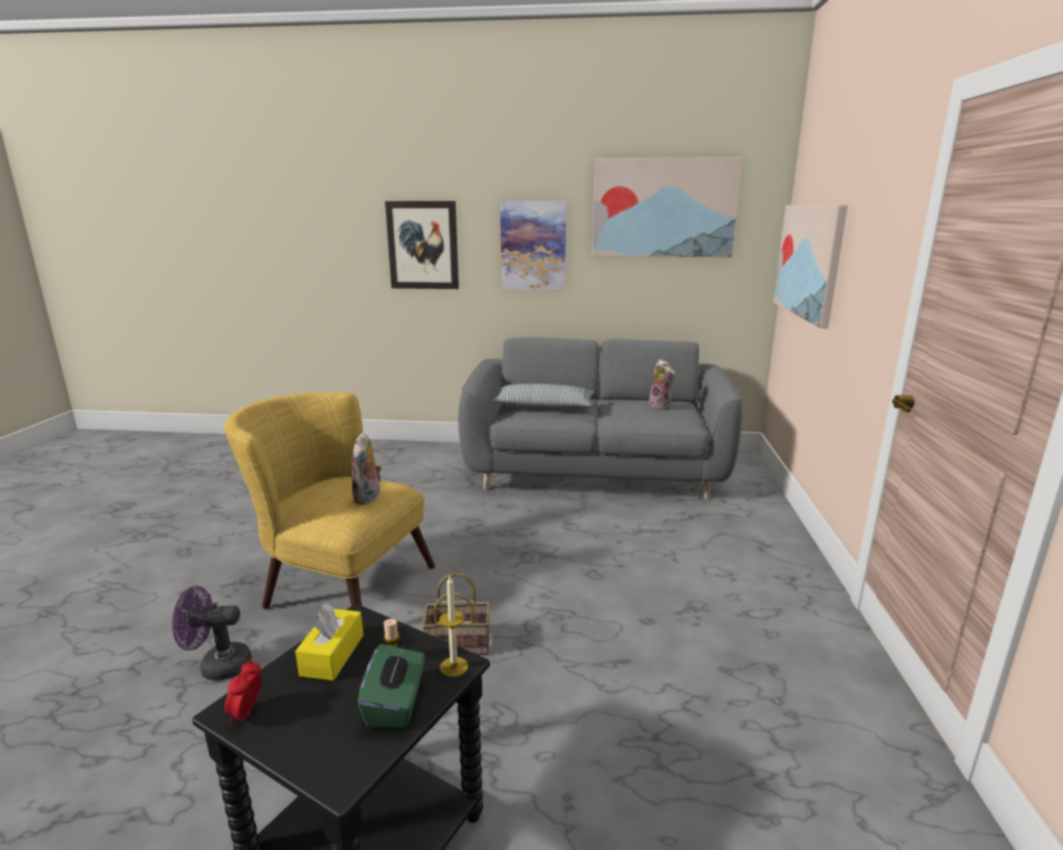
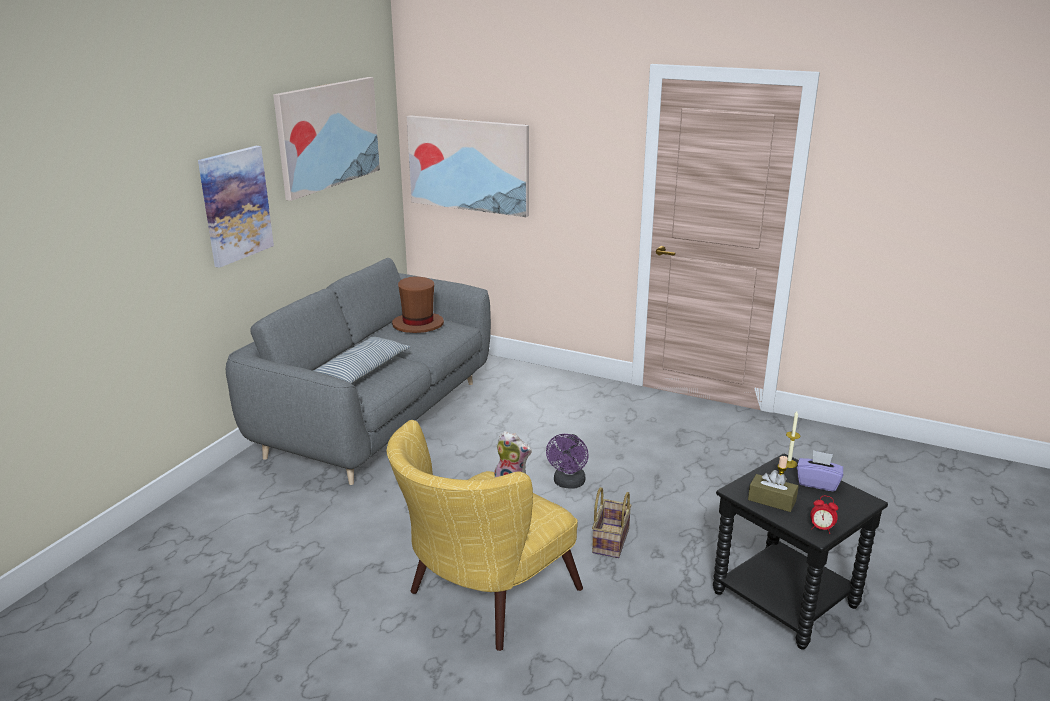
camera: 70 degrees left, 5 degrees up
(218, 666) = (582, 679): purple fan -> purple fan (568, 483)
(332, 655) = (771, 500): yellow tissue box -> brown tissue box
(396, 705) = (817, 483): green tissue box -> purple tissue box
(423, 245) = (121, 242): picture -> none
(661, 406) = (417, 324): plush toy -> brown hat

